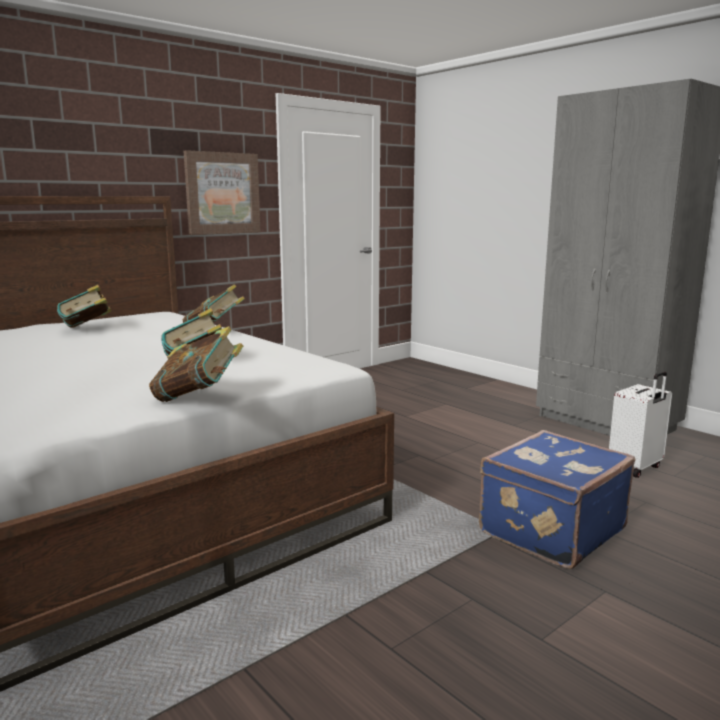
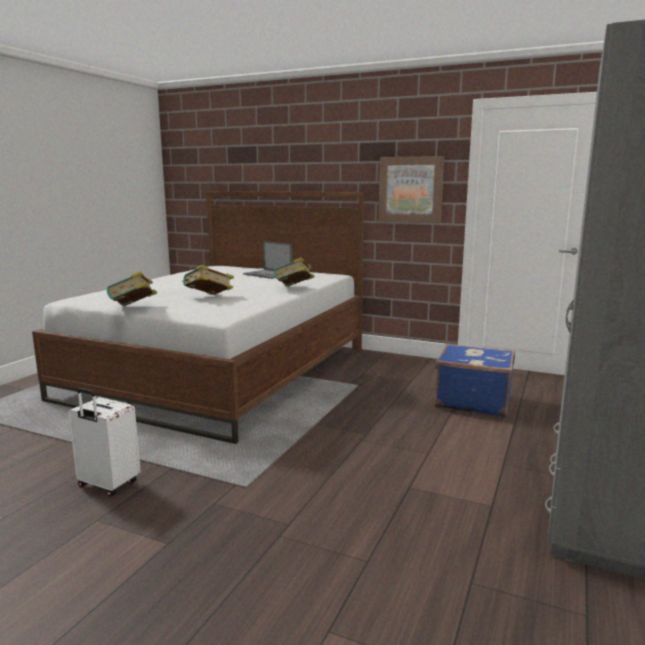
camera: 65 degrees right, 0 degrees up
(87, 329) = (268, 274): book -> laptop
(549, 530) = (261, 508): blue suitcase -> blue suitcase (472, 401)
(636, 468) = (464, 551): white suitcase -> white suitcase (107, 485)

